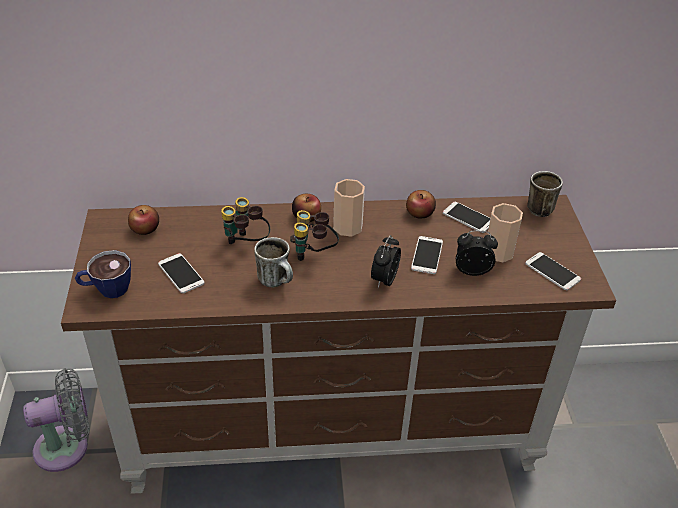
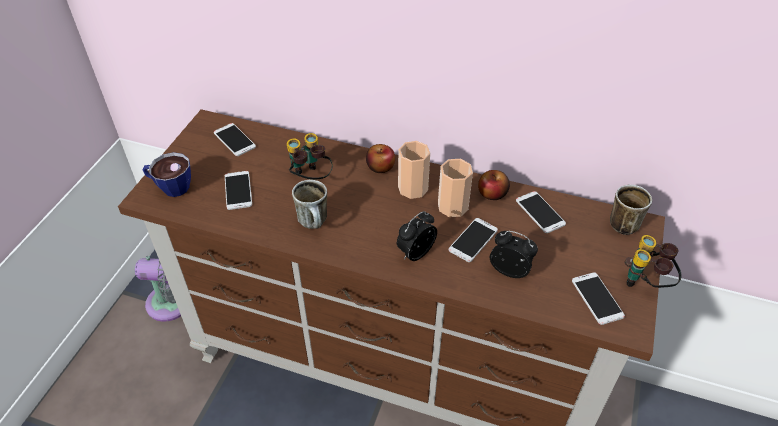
camera: 25 degrees right, 5 degrees up
(145, 229) = (234, 140): apple -> phone
(314, 254) = (365, 207): binoculars -> binoculars (646, 283)
(498, 252) = (550, 259): cup -> cup (452, 206)

